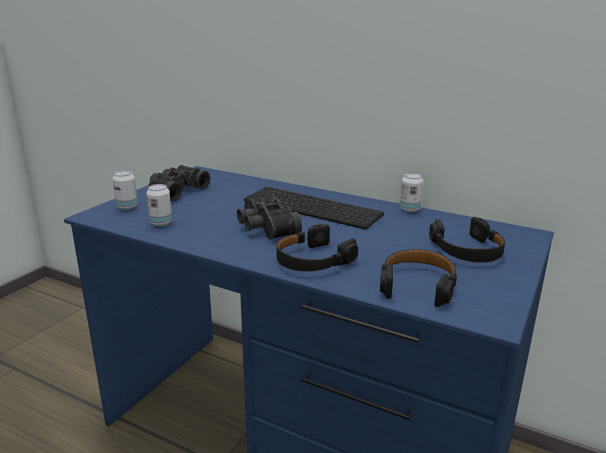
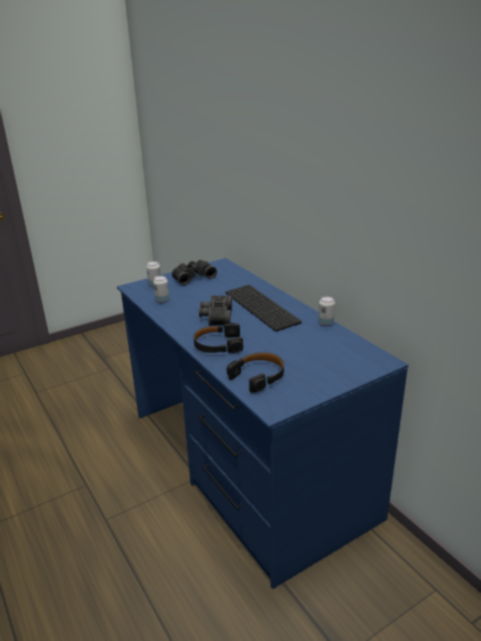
camera: 30 degrees right, 5 degrees up
(467, 250) = (322, 362): black headphones -> none

